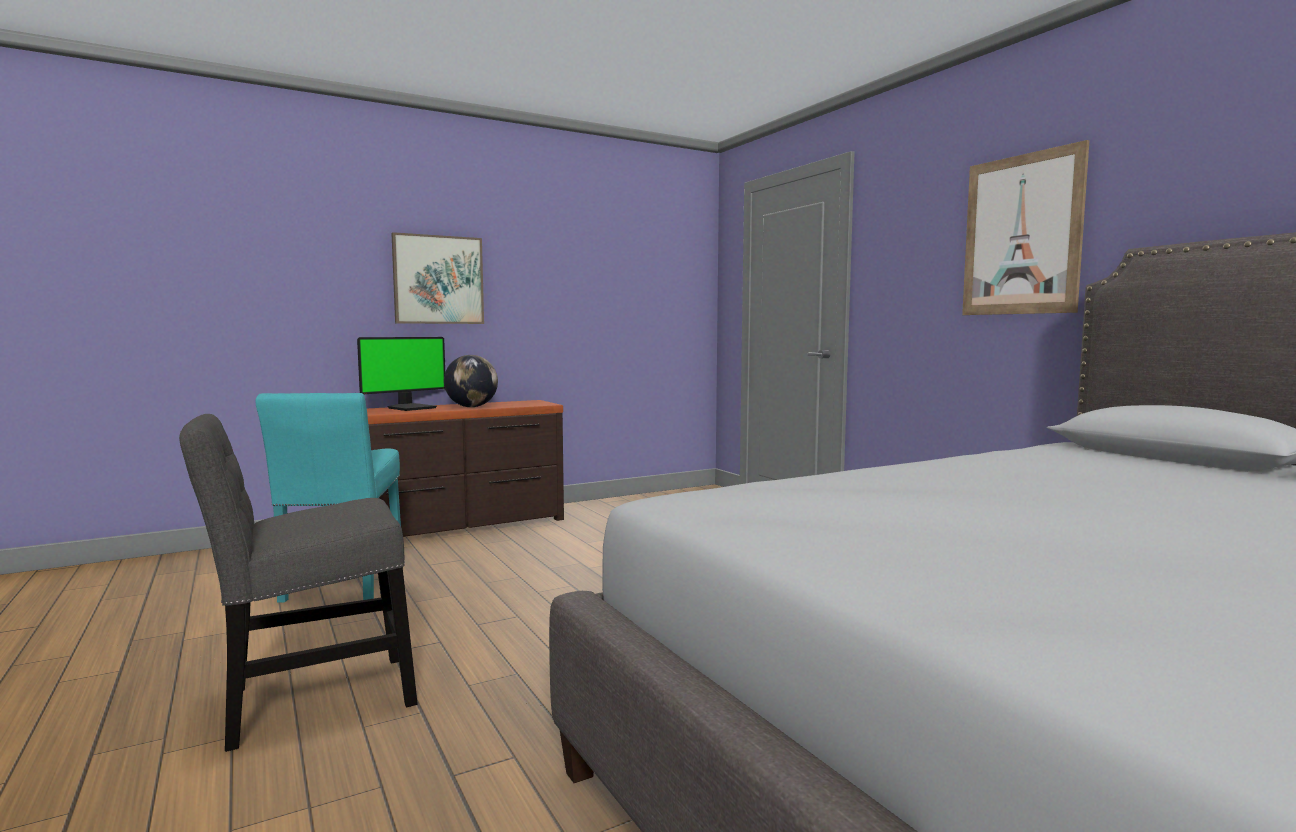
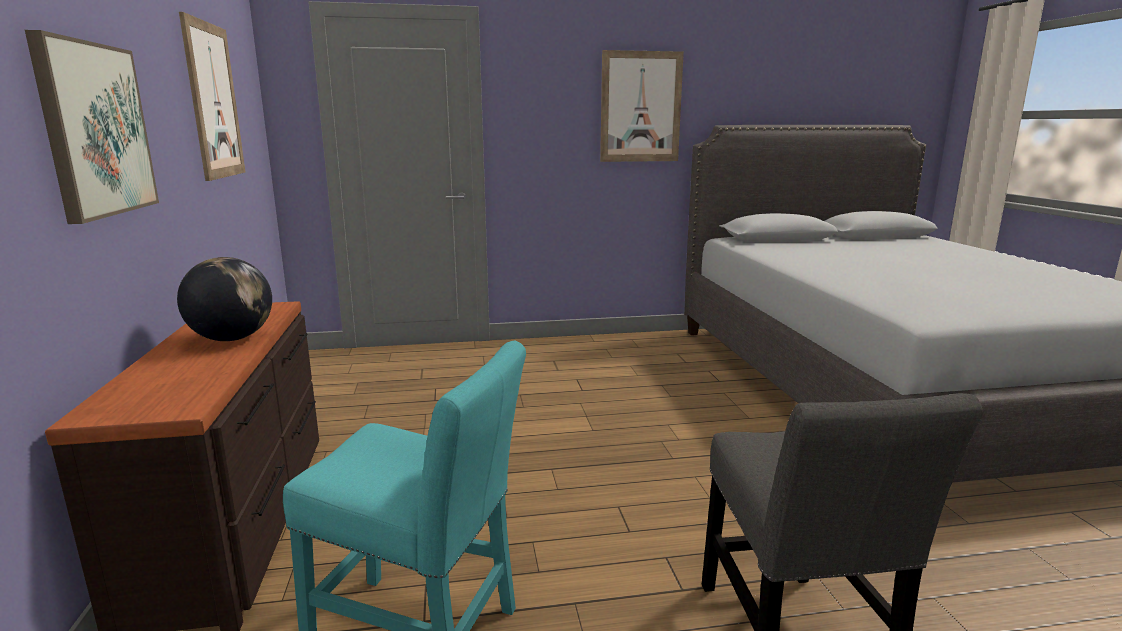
camera: 70 degrees left, 10 degrees up
(411, 408) = (161, 372): monitor -> none
(607, 267) = (214, 101): none -> picture

